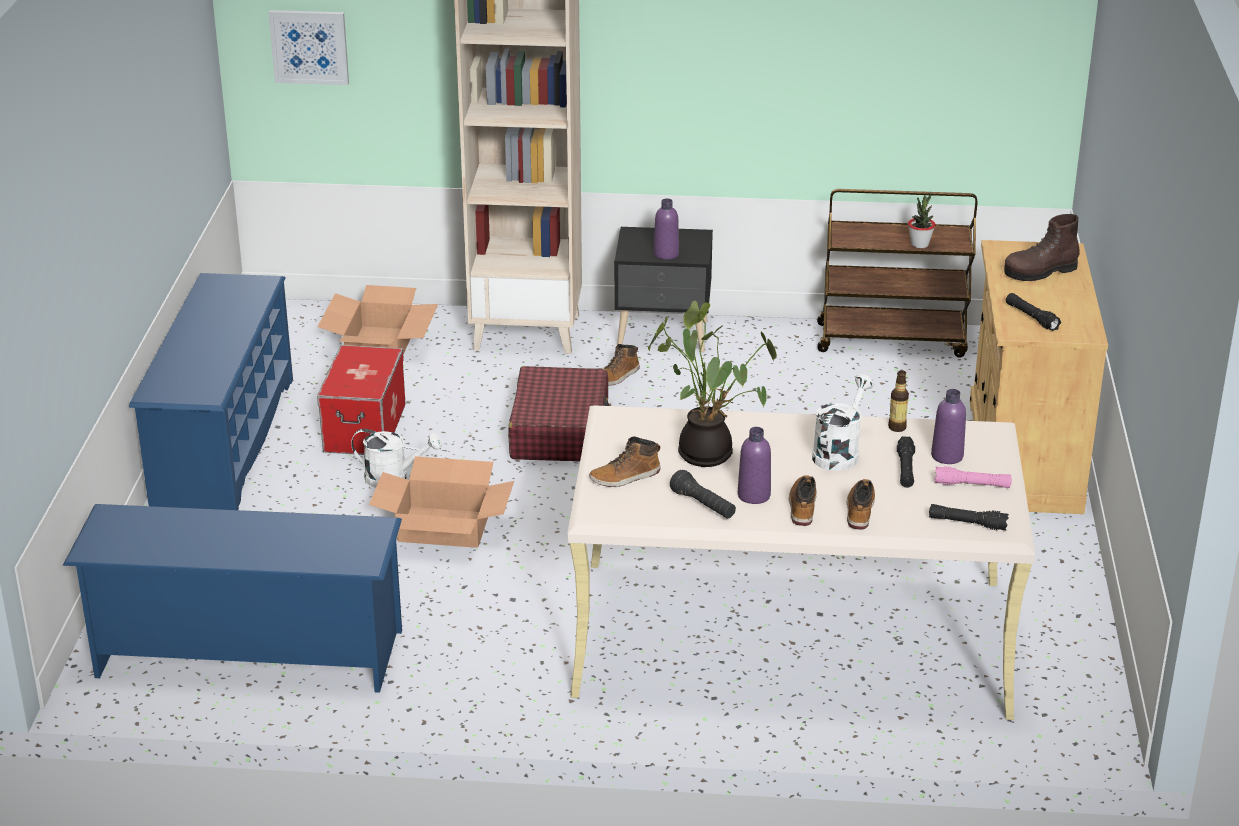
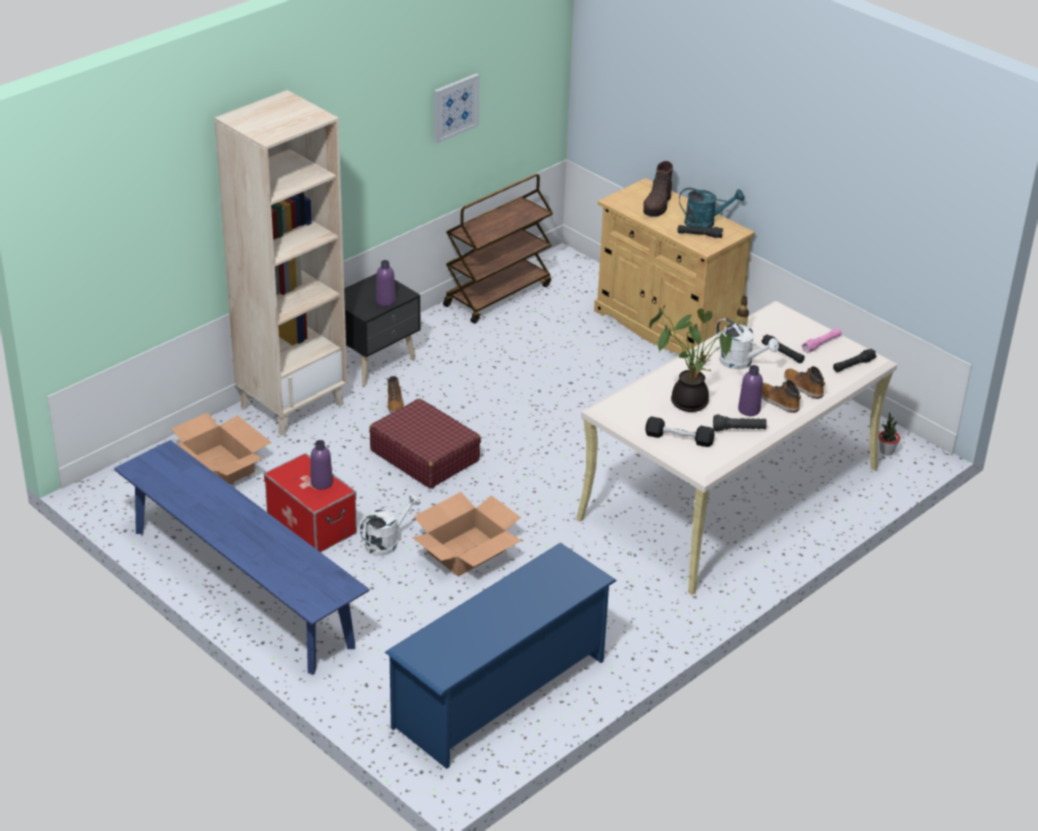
camera: 50 degrees left, 5 degrees up
(223, 441) = (241, 587): blue shoe rack -> blue bench
(309, 46) = (103, 258): picture -> picture (455, 107)
(625, 477) = (679, 438): boot -> black dumbbell
(839, 452) = (741, 363): white watering can -> white watering can turned 150 degrees clockwise
(920, 244) = (518, 221): potted plant -> potted plant (886, 451)
(947, 456) = (786, 335): purple bottle -> purple bottle (321, 483)
(1064, 310) = (705, 223): none -> turquoise watering can

